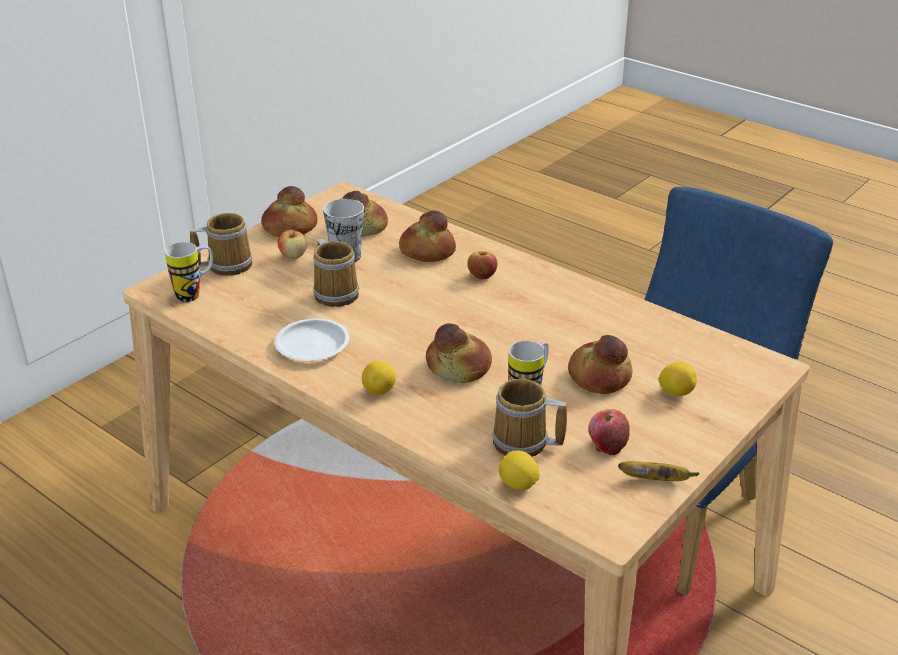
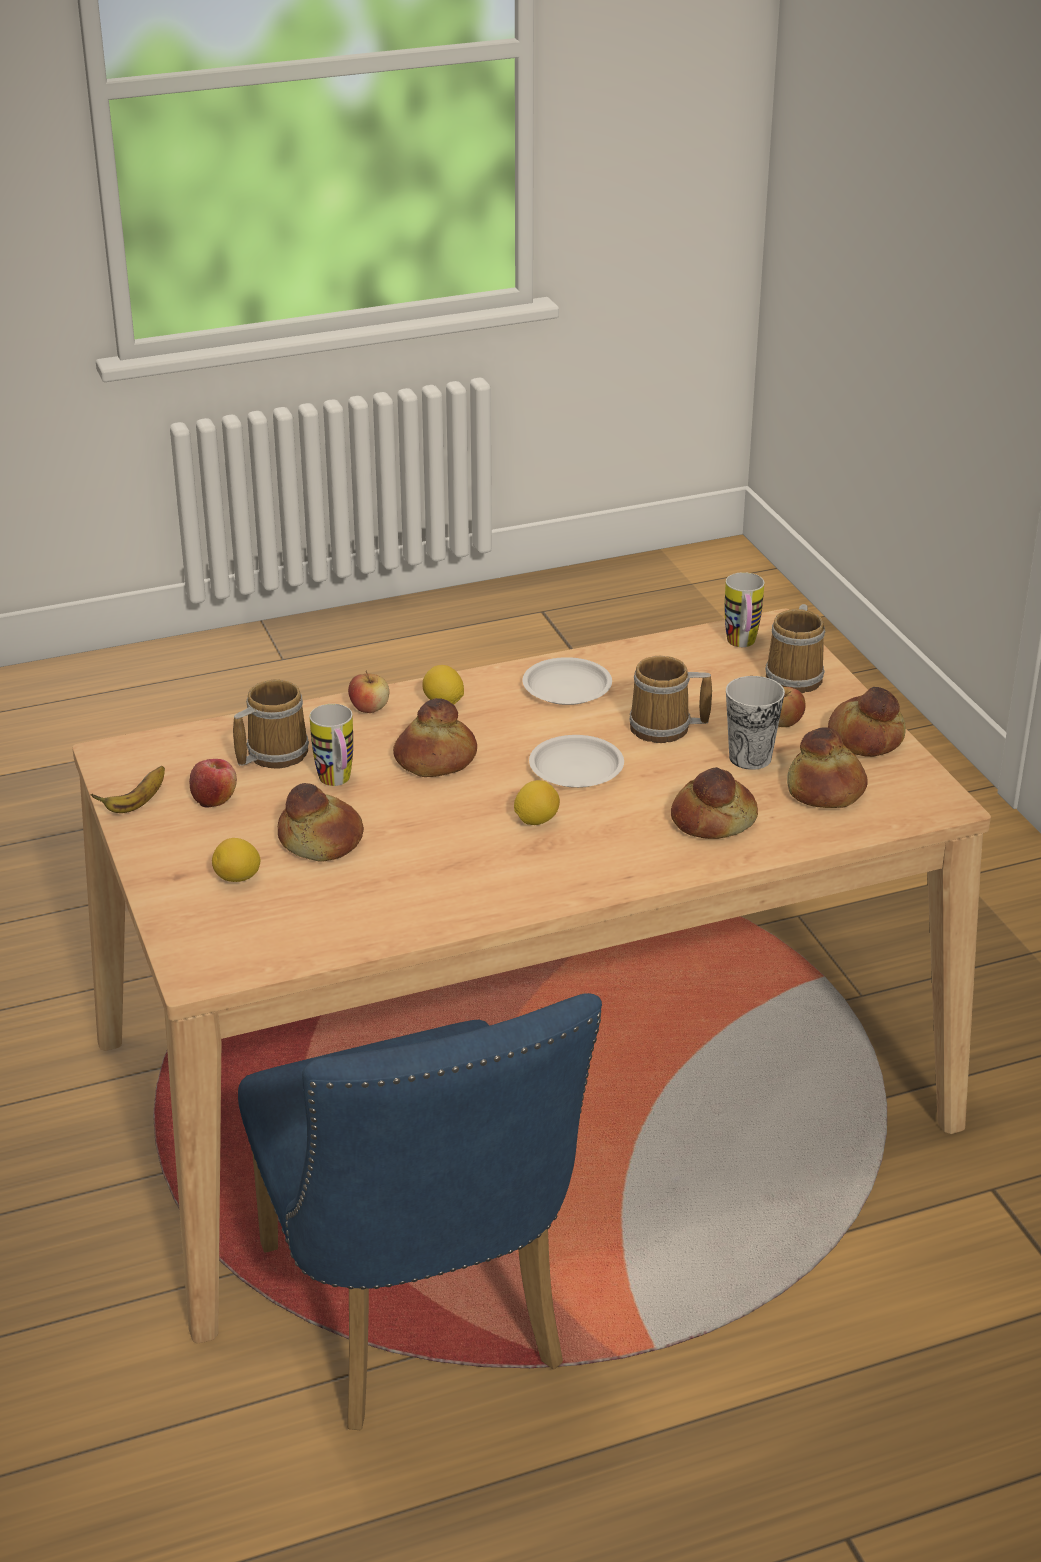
camera: 120 degrees right, 0 degrees up
(415, 310) = (575, 768): none -> white plate
(482, 276) = (611, 840): apple -> apple (369, 708)
(518, 485) = (223, 730): lemon -> lemon (536, 820)

